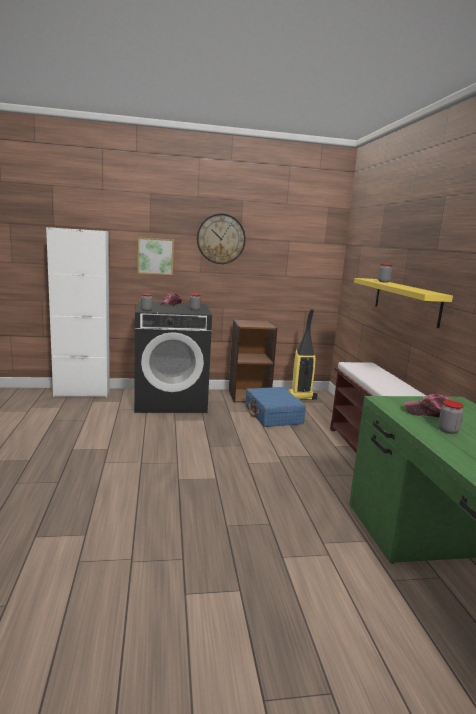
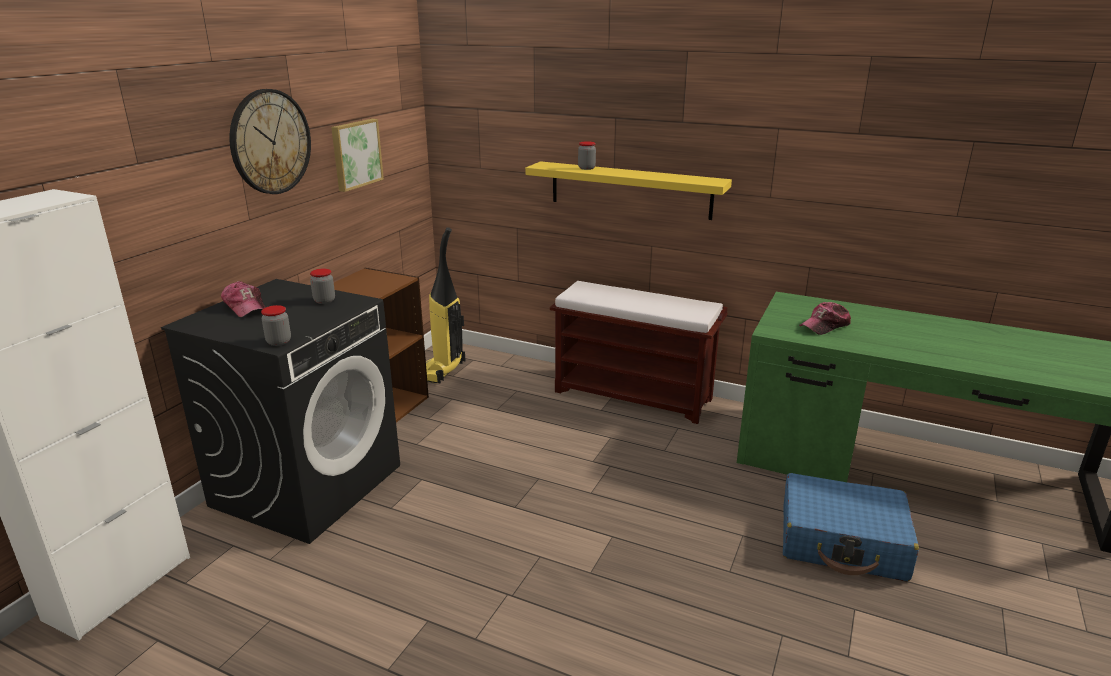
camera: 55 degrees left, 10 degrees up
(155, 256) = (165, 215): picture -> picture (355, 154)
(273, 415) = (472, 414): blue suitcase -> blue suitcase (842, 541)
(448, 430) = (869, 336): jar -> none

